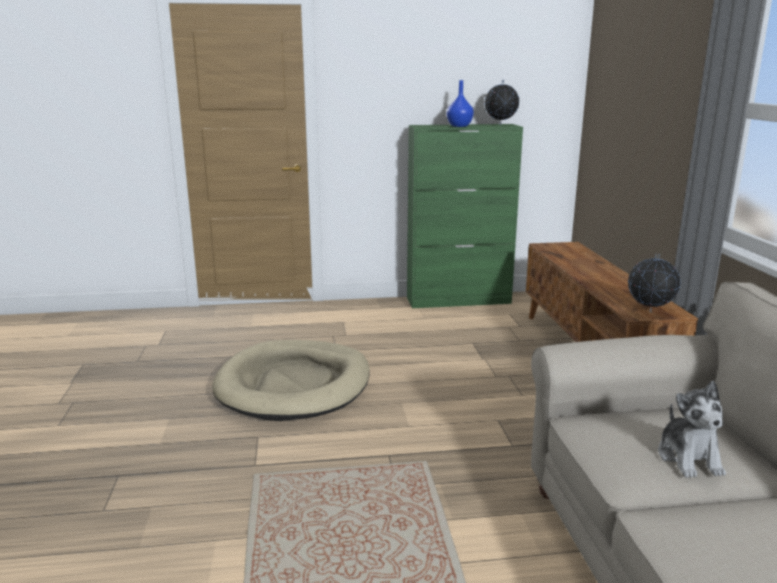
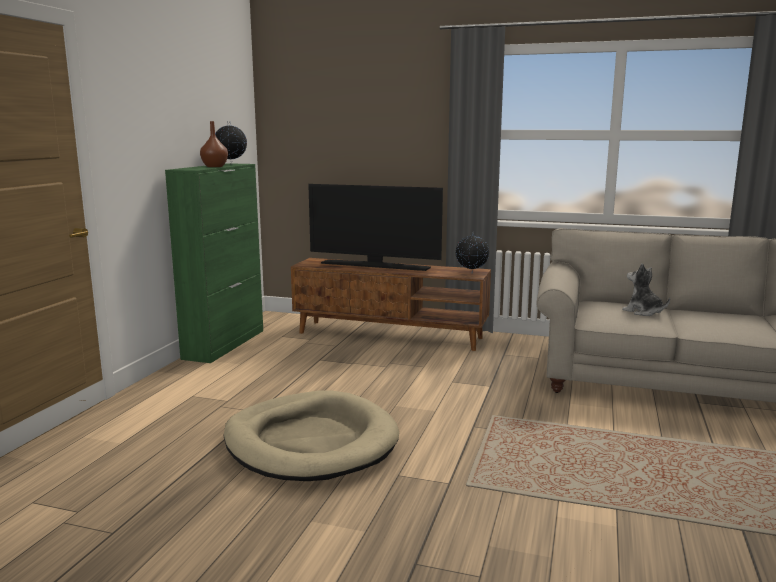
camera: 65 degrees left, 5 degrees down
(460, 126) = (215, 166): blue vase -> brown vase
(594, 268) = (375, 266): none -> television
(689, 458) = (643, 312): plush toy -> plush toy turned 150 degrees counterclockwise

